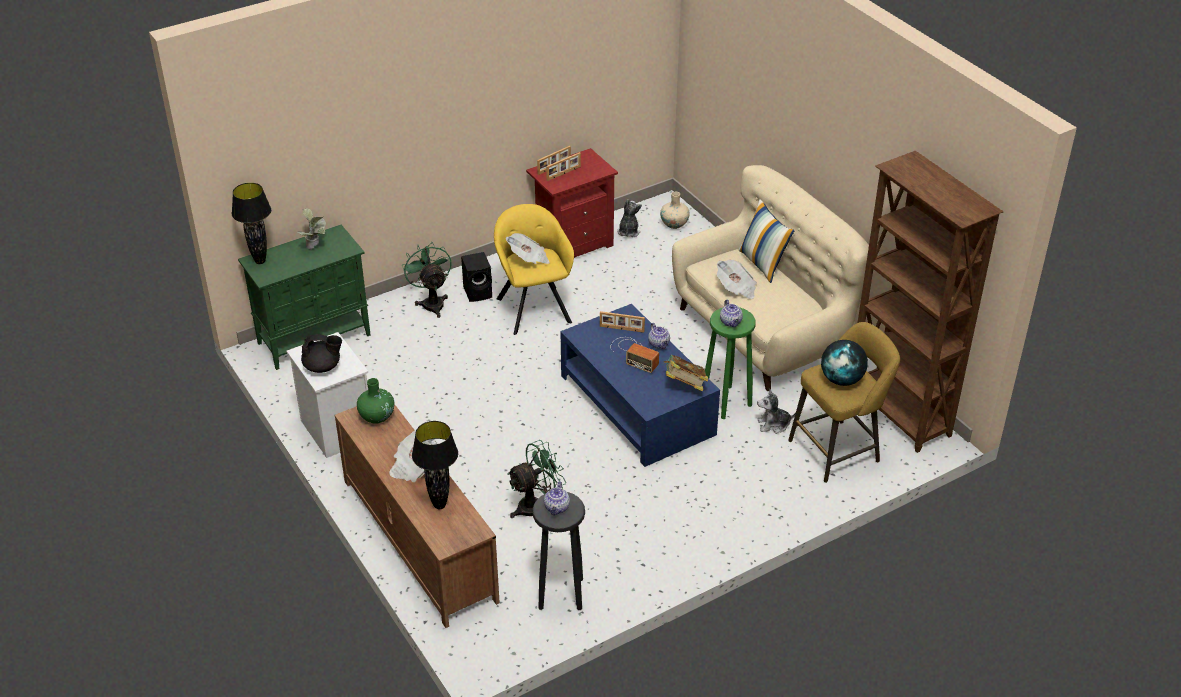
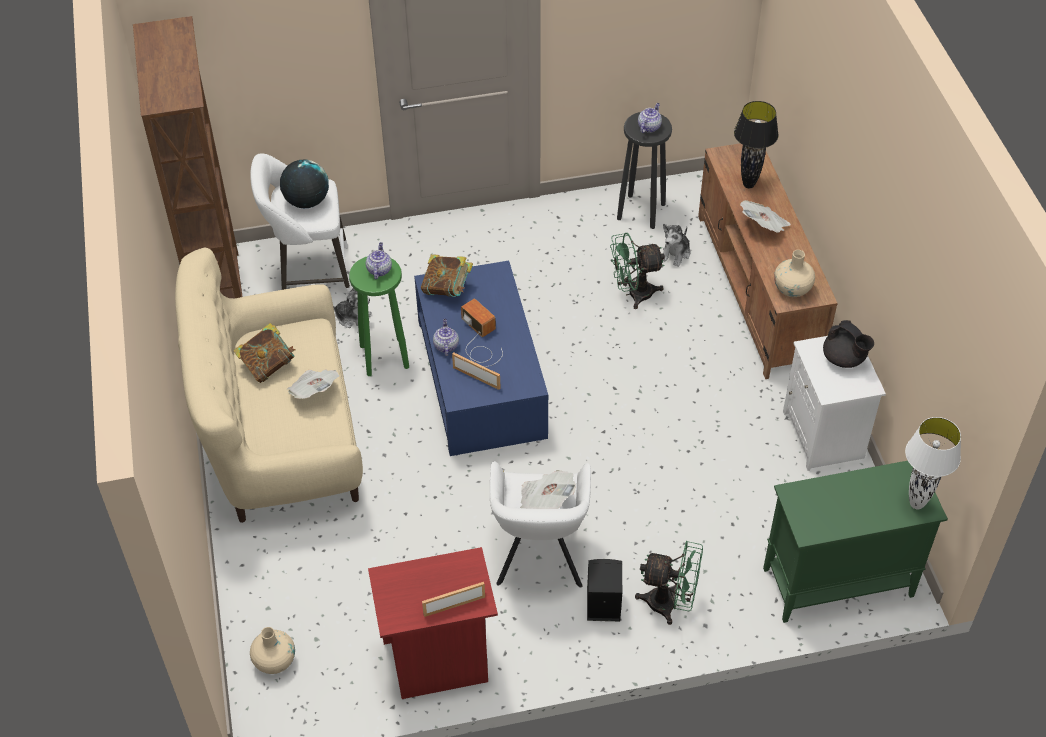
camera: 160 degrees left, 10 degrees up
(260, 261) = (917, 504): black table lamp -> white table lamp
(315, 247) = (839, 511): potted plant -> none
(323, 367) = (844, 359): black teapot -> black teapot turned 150 degrees counterclockwise
(377, 416) = (792, 289): green vase -> beige vase
(432, 302) = (670, 604): green fan -> green fan turned 75 degrees counterclockwise
(533, 307) = (539, 556): yellow armchair -> white armchair
(564, 173) = (446, 586): picture frame -> none
(628, 231) = (347, 665): plush toy -> plush toy (676, 253)
(763, 264) = (255, 424): pillow -> none
(784, 298) = (268, 366): none -> book
(838, 449) = (309, 275): yellow stool -> white stool

